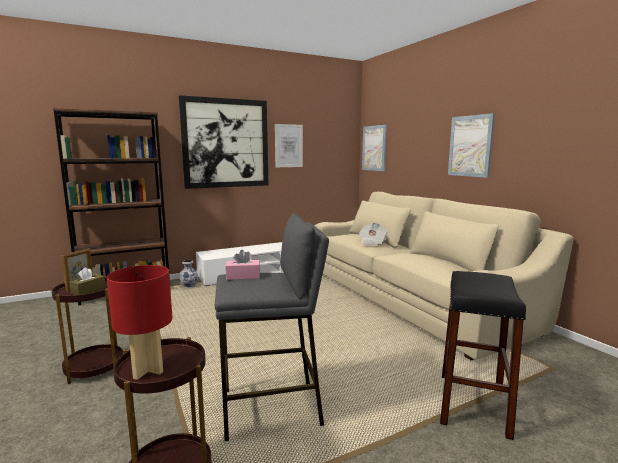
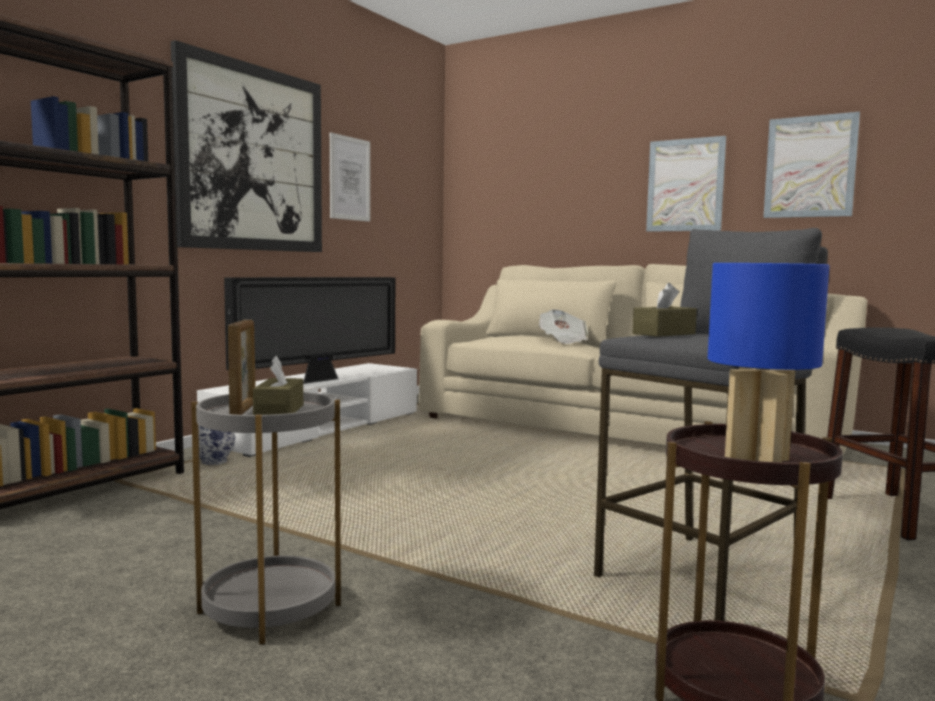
camera: 30 degrees left, 5 degrees down
(94, 368) = (270, 609): brown side table -> grey side table
(148, 370) = (757, 460): red table lamp -> blue table lamp
(243, 276) = (664, 334): pink tissue box -> brown tissue box
(254, 250) = (319, 380): none -> television
(374, 148) = (480, 196): picture -> picture (810, 167)

